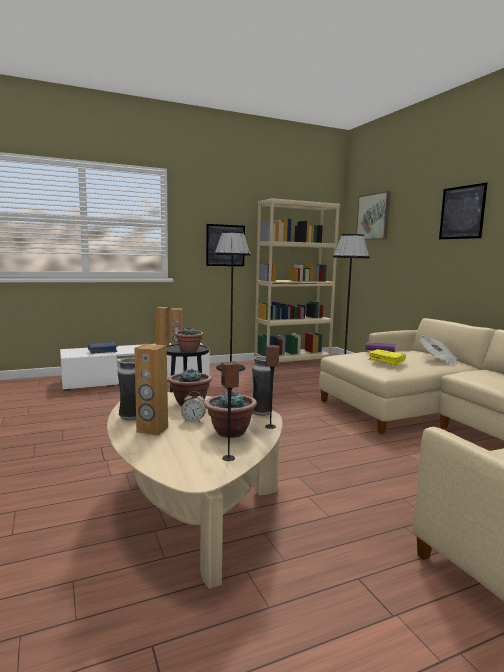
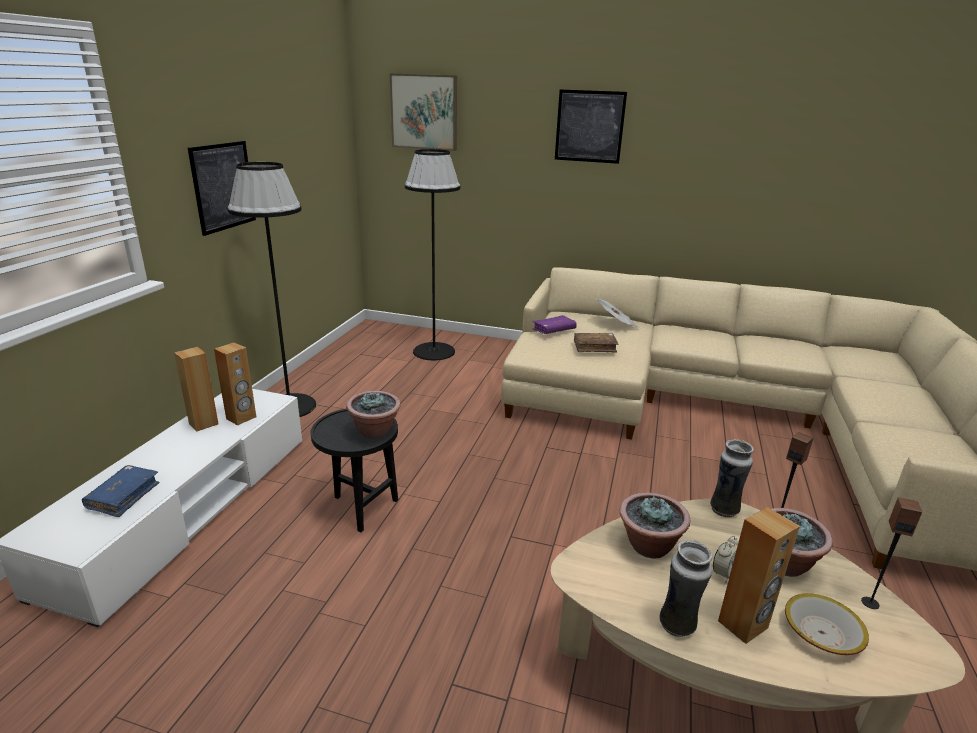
camera: 50 degrees left, 15 degrees up
(173, 448) = (821, 633): none -> bowl
(292, 361) = (345, 356): beige bookcase -> none
(386, 361) = (594, 347): yellow book -> brown book

